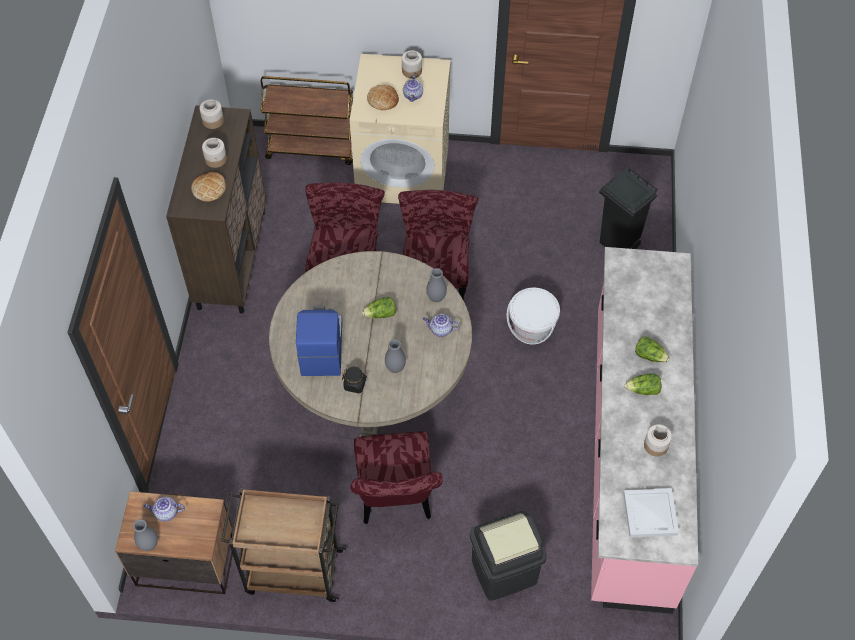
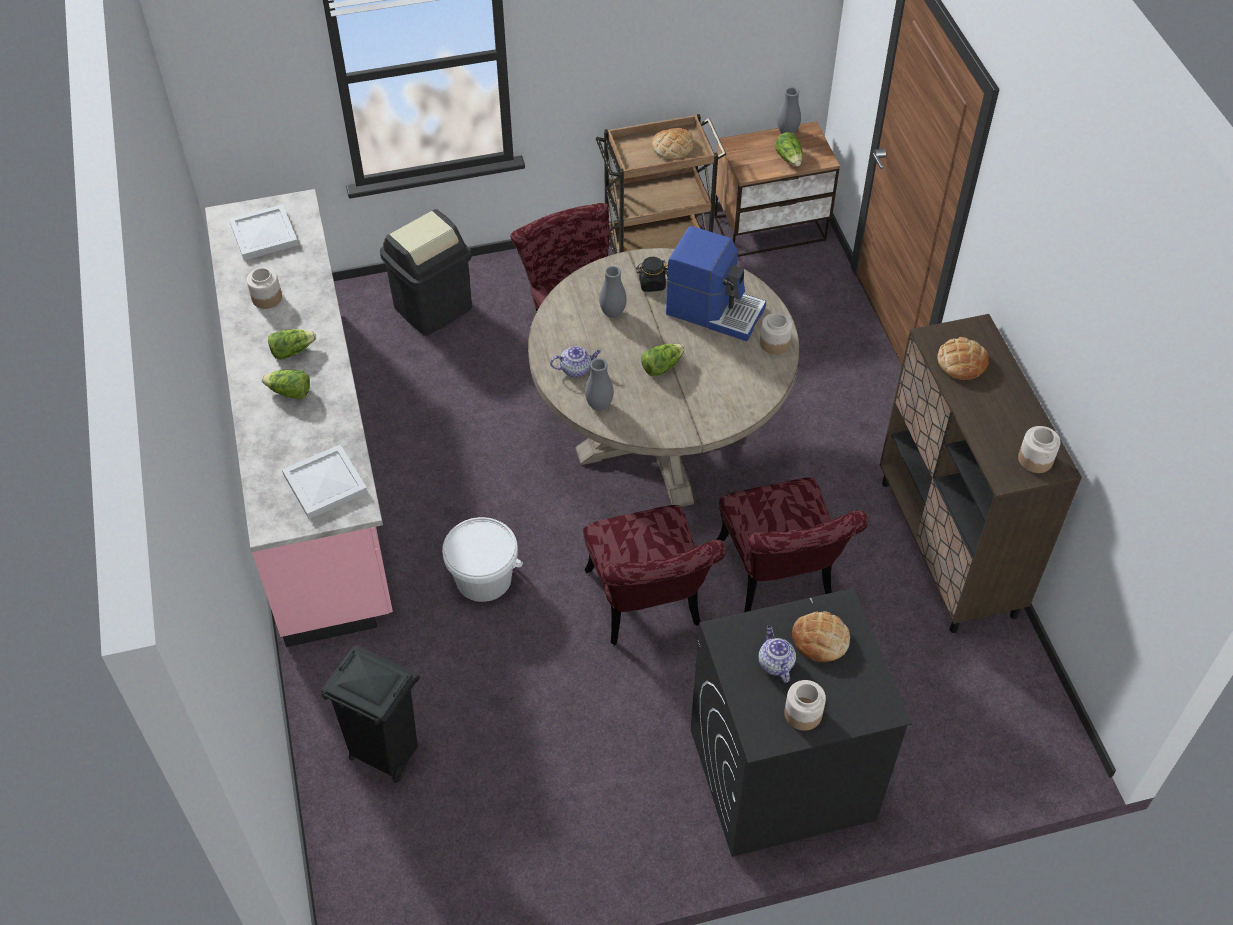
camera: 160 degrees right, 5 degrees down
(166, 513) = (789, 158): teapot -> lettuce
(216, 159) = (985, 404): jar -> jar (774, 343)
(269, 521) = (673, 147): none -> bread
(312, 148) = (952, 772): brown cart -> none
(320, 348) = (714, 310): coffee machine -> coffee machine turned 45 degrees counterclockwise
(403, 172) = (780, 775): beige washing machine -> black washing machine
(637, 279) = (324, 485): none -> white tray

